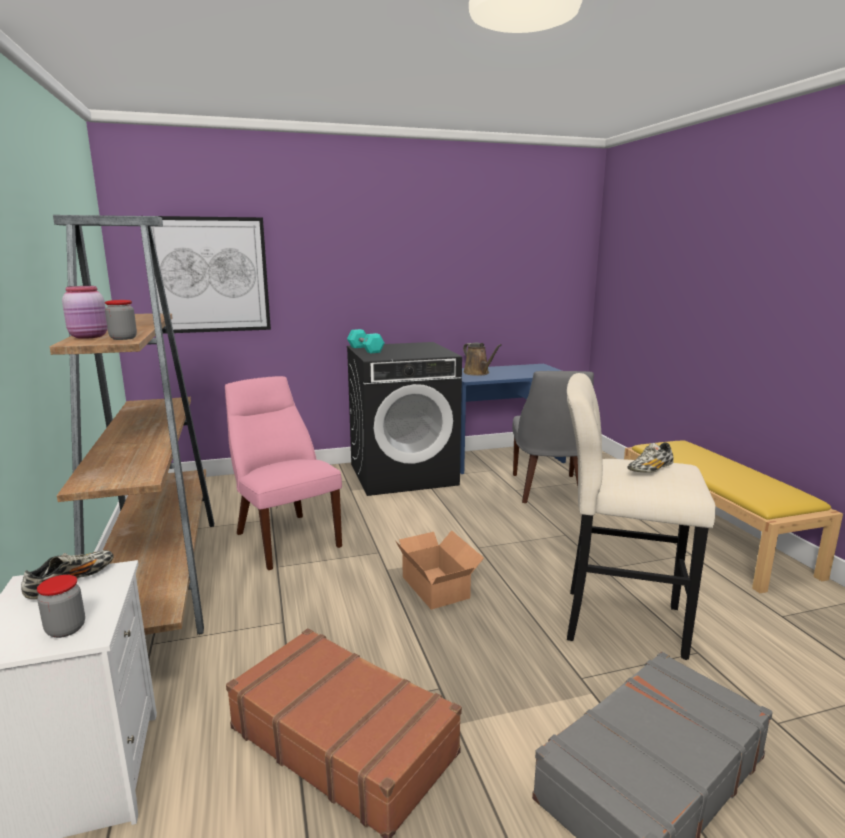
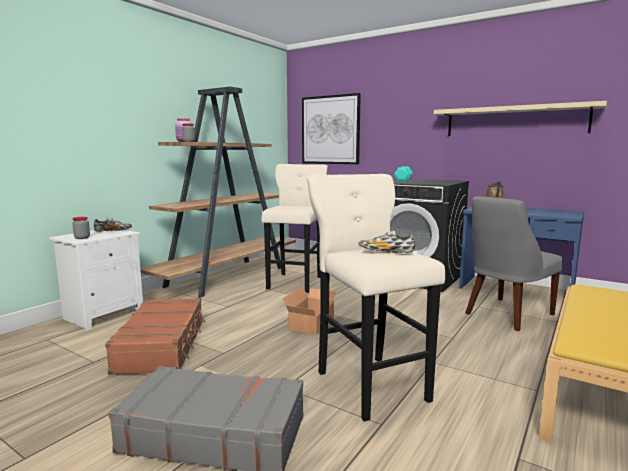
camera: 50 degrees right, 5 degrees down
(285, 538) = (296, 282): pink chair -> beige stool
(475, 268) = (514, 121): none -> beige shelf

